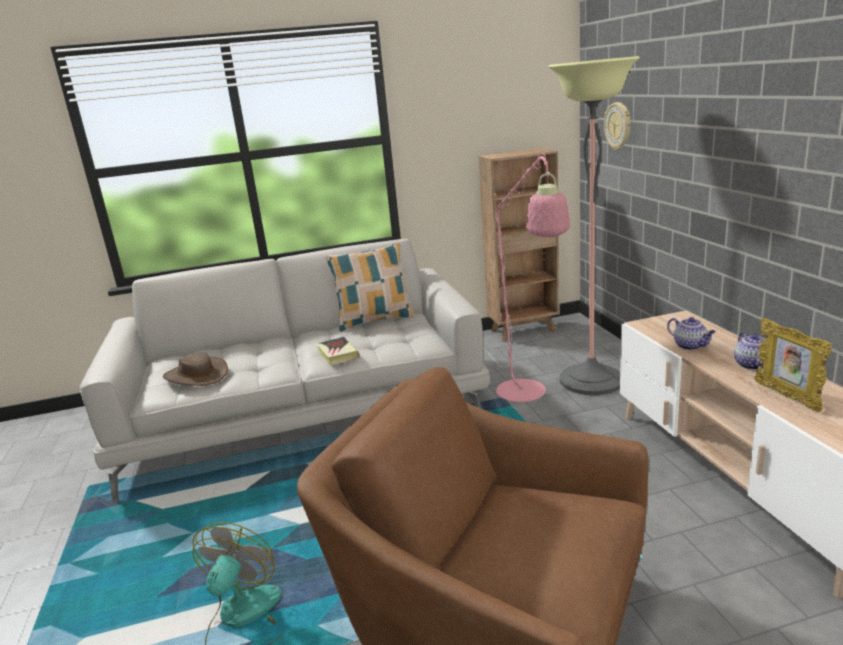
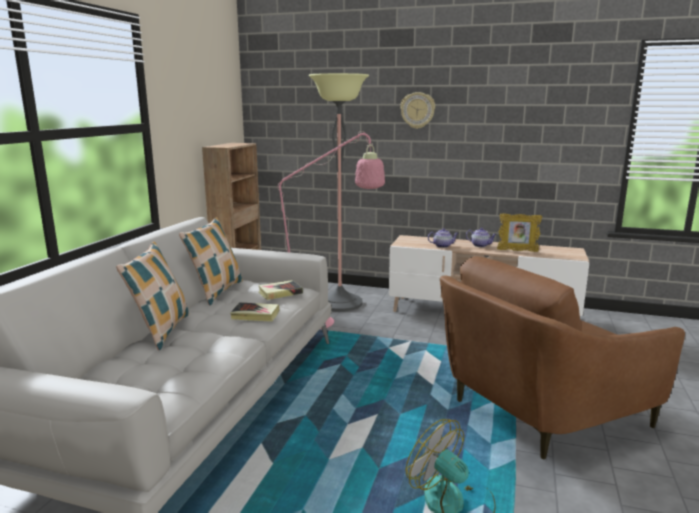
camera: 60 degrees left, 5 degrees down
(196, 375) = (166, 374): brown hat -> none
(273, 341) = (161, 331): none -> pillow
(404, 340) = (280, 293): none -> book
(618, 126) = (297, 125): wall clock -> wall clock (417, 110)

